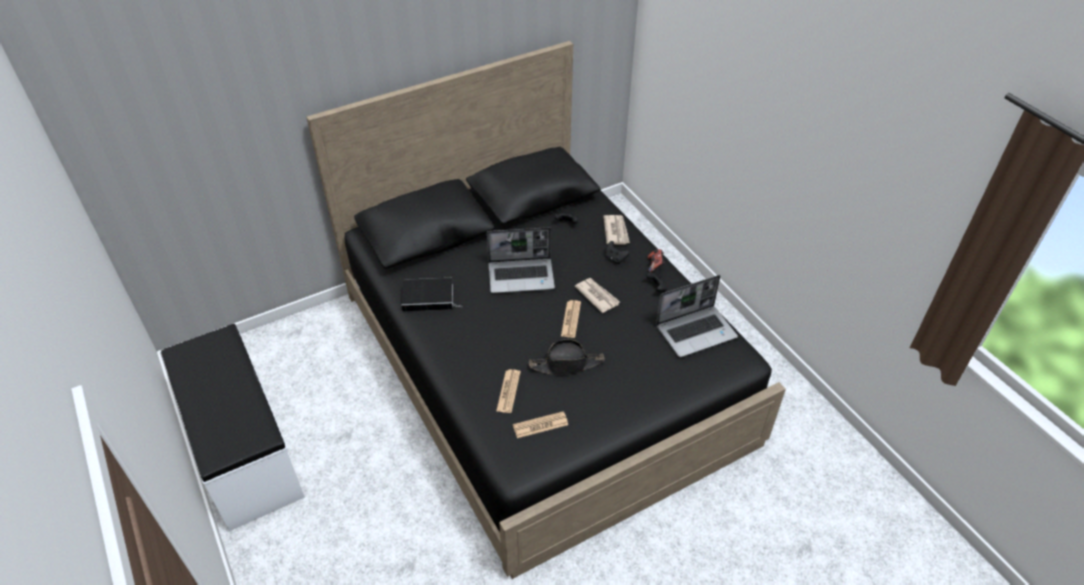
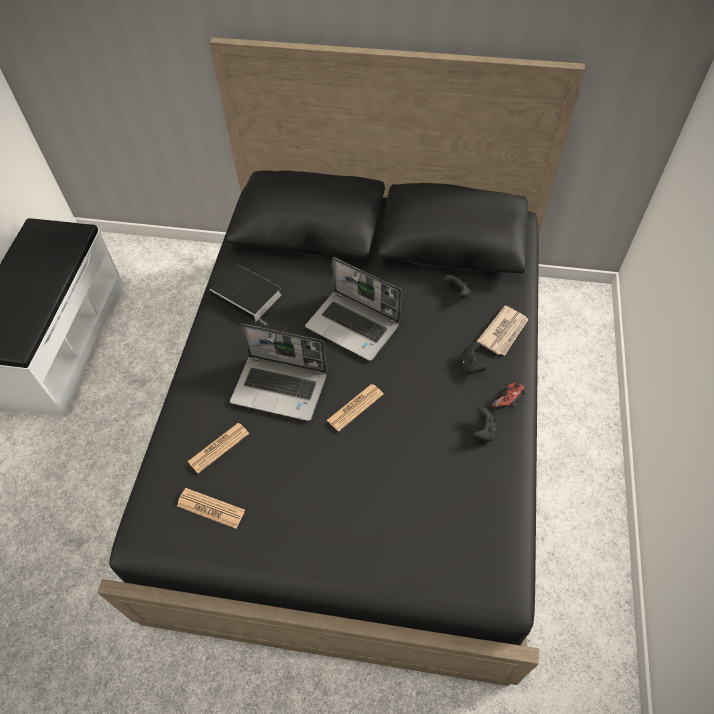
camera: 40 degrees right, 10 degrees up
(567, 364) = (301, 457): black hat -> none
(597, 296) = (408, 397): newspaper -> none
(696, 331) = (478, 516): laptop -> laptop (281, 388)

